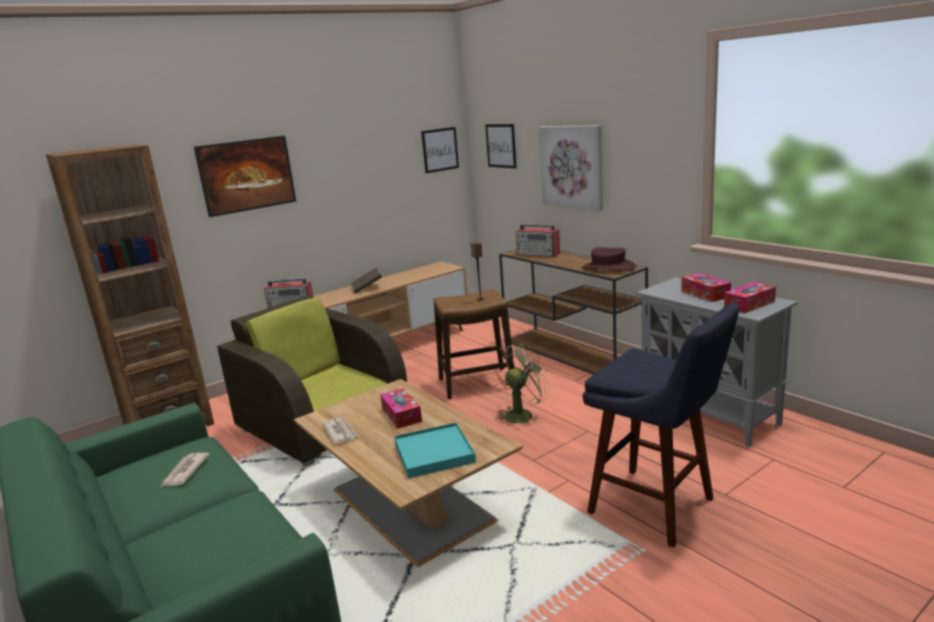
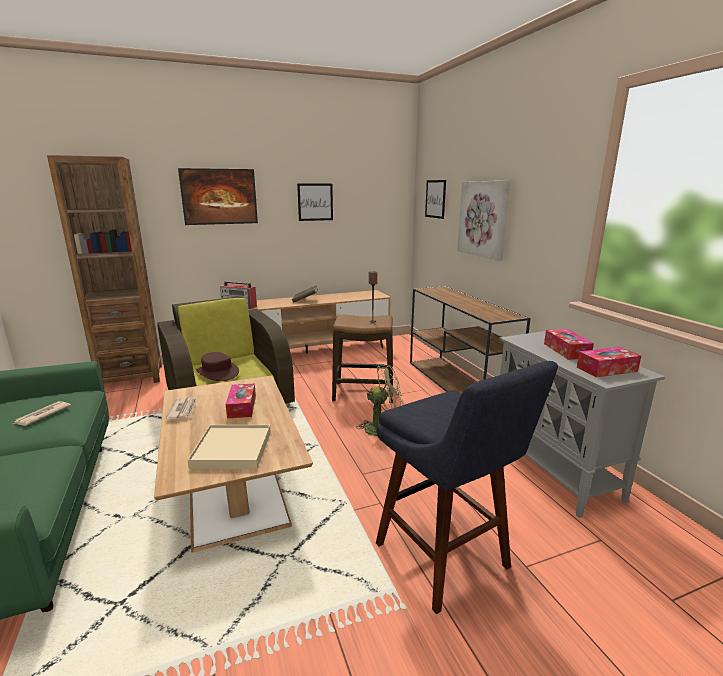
camera: 15 degrees right, 0 degrees up
(434, 453) = (232, 449): turquoise tray -> beige tray
(440, 150) = (388, 198): picture -> picture (315, 202)
(538, 254) = (444, 293): radio -> none
(608, 268) = (493, 313): brown hat -> brown hat (217, 372)

